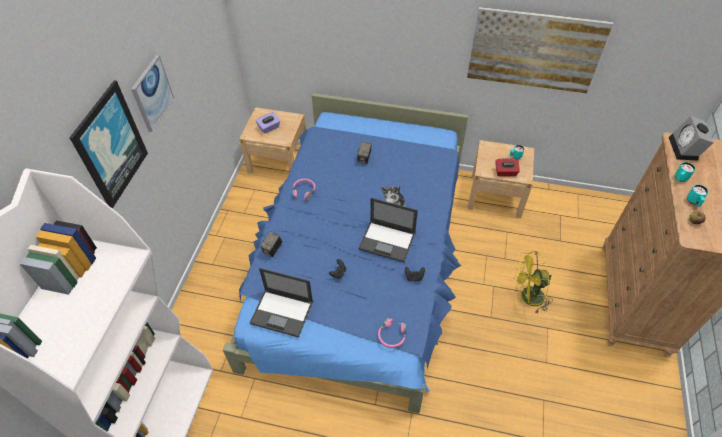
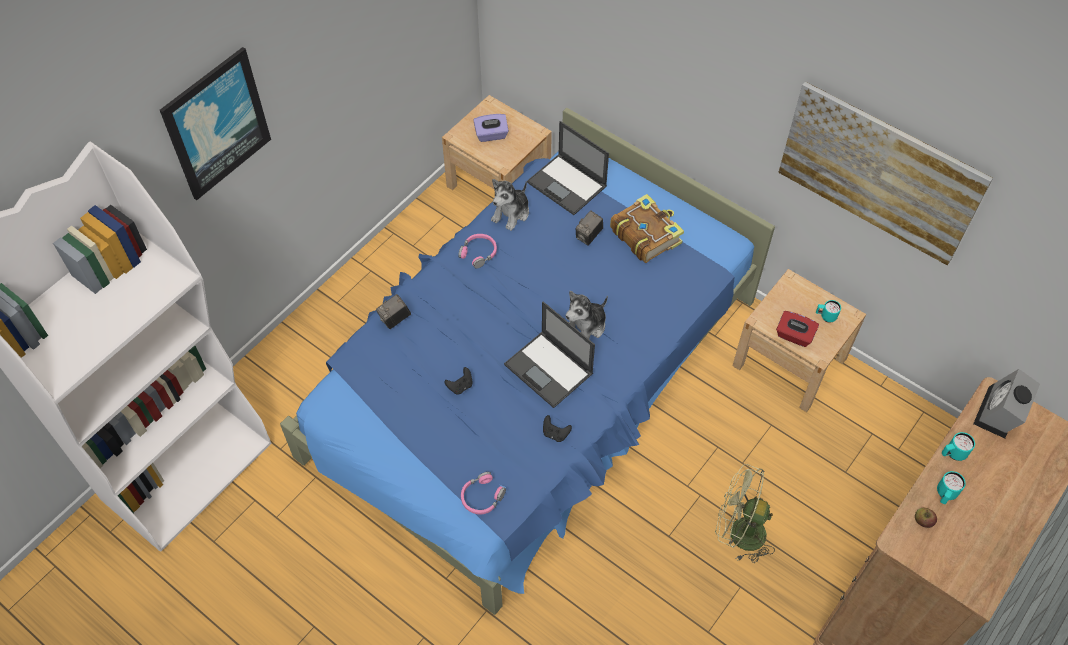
camera: 25 degrees right, 5 degrees up
(152, 93) = (300, 64): picture -> none
(282, 312) = (364, 408): laptop -> laptop (567, 185)
(310, 162) = (511, 213): none -> plush toy
(396, 147) = (645, 235): none -> book
(527, 298) = (738, 533): yellow fan -> green fan

